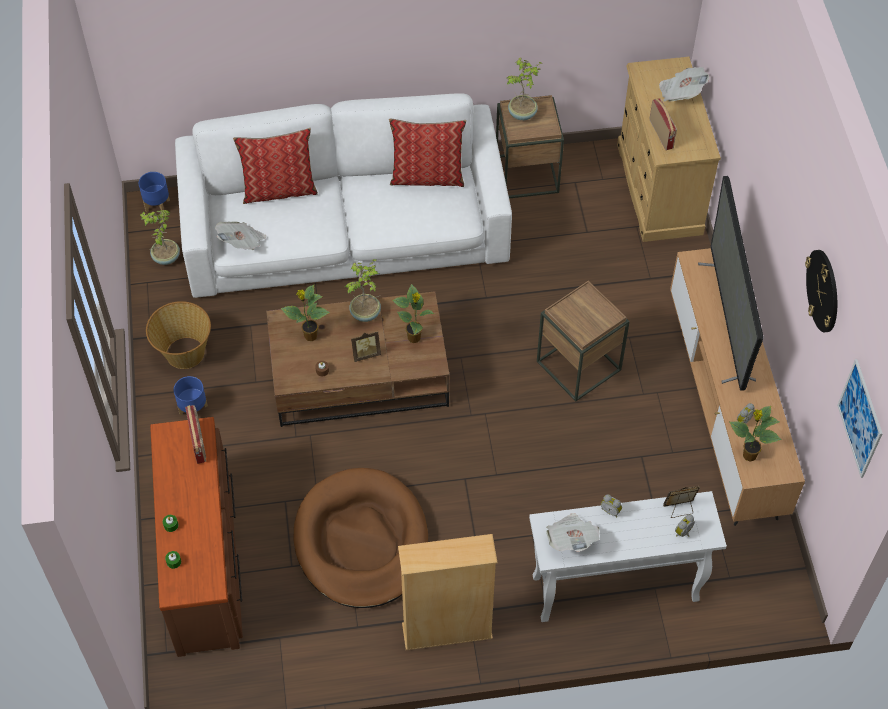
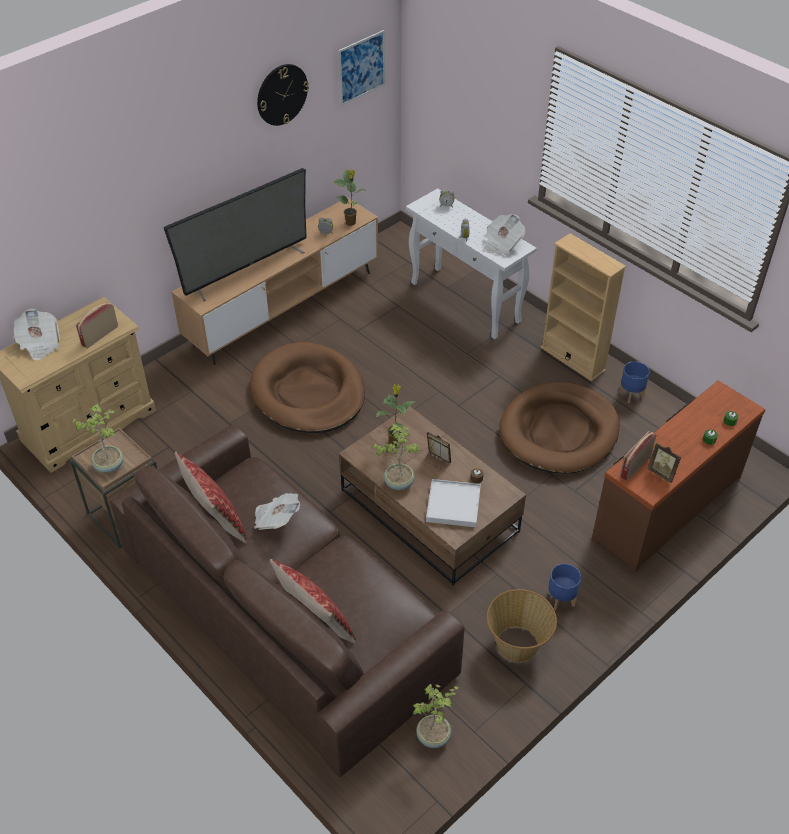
camera: 125 degrees left, 10 degrees down
(157, 205) = (378, 794): blue planter -> blue planter (630, 395)
(242, 243) = (405, 606): newspaper -> newspaper (276, 519)
(309, 336) = (453, 505): potted plant -> white tray
(345, 229) = (287, 610): white sofa -> brown sofa
(578, 365) = (308, 392): brown side table -> brown dog bed
(679, 509) = (432, 212): picture frame -> picture frame (662, 473)

